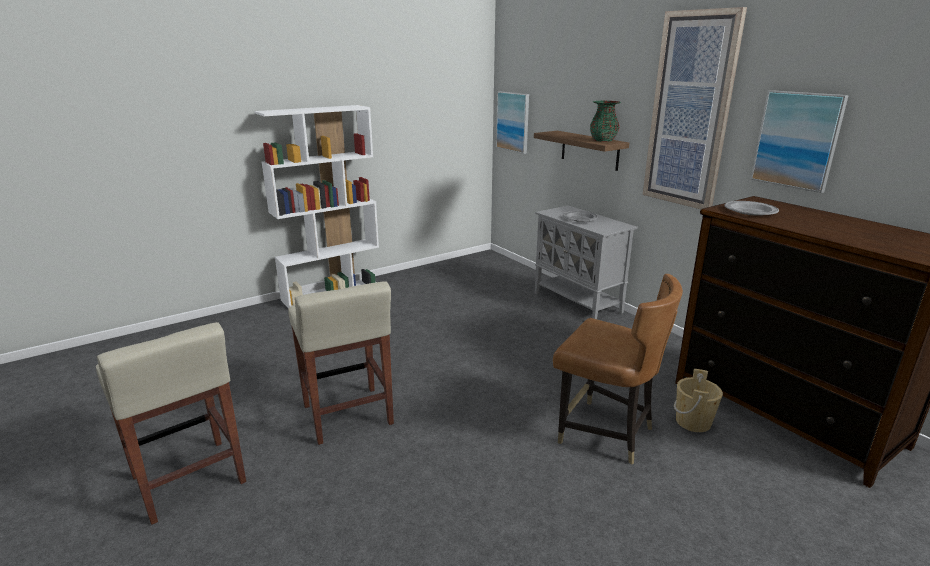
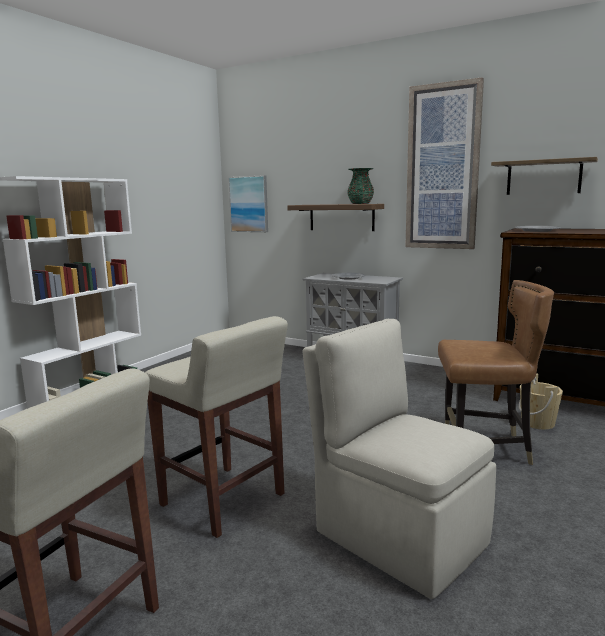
camera: 25 degrees left, 10 degrees down
(443, 488) = (397, 535): none -> beige chair
(797, 140) = (543, 177): picture -> shelf

